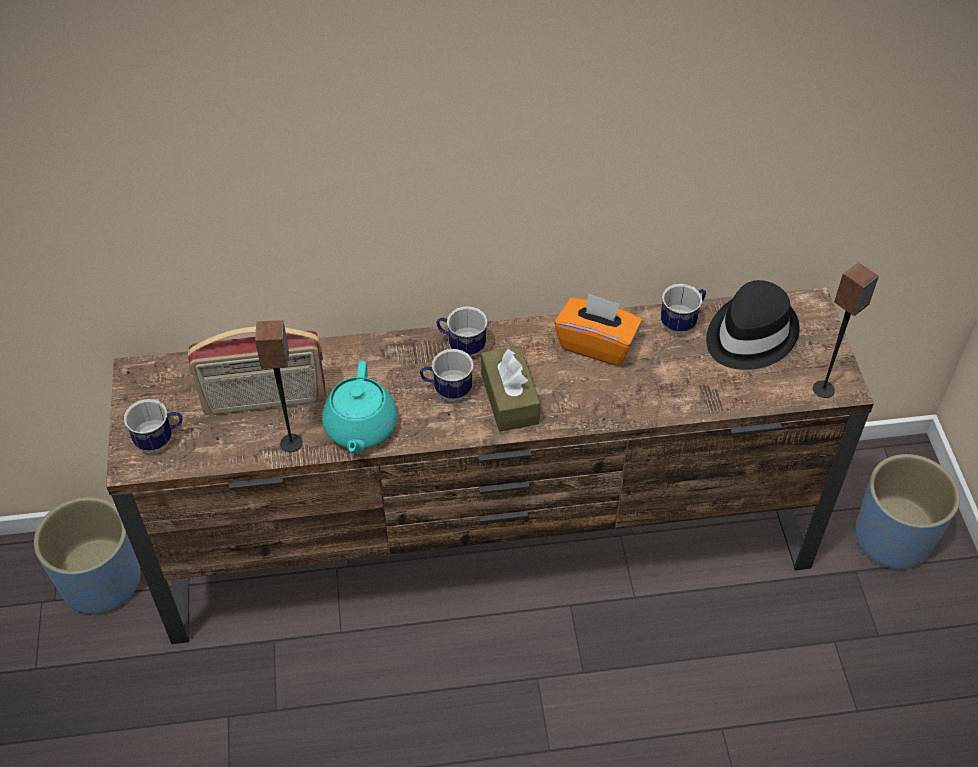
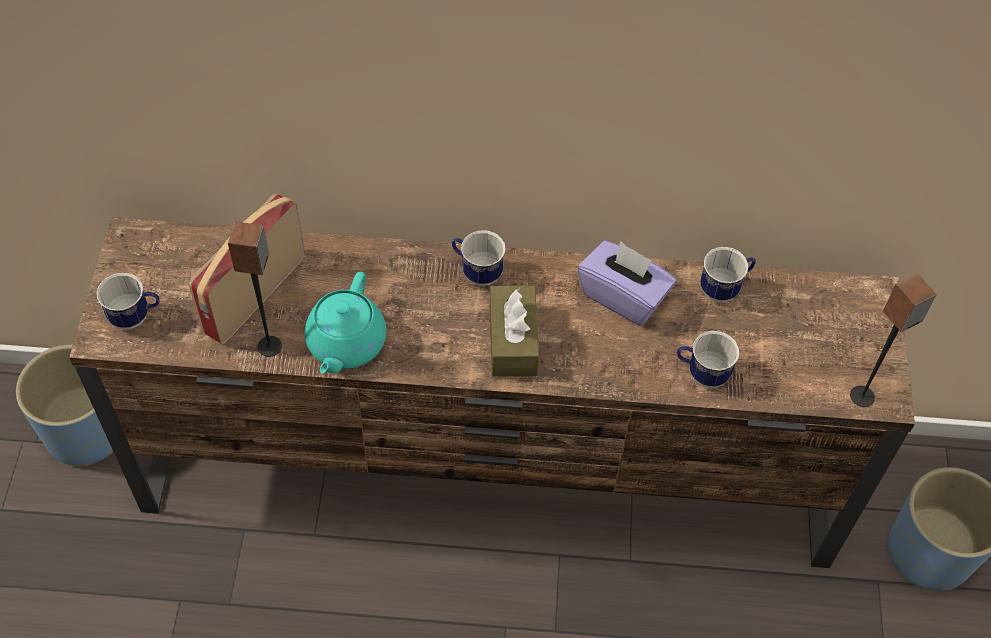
camera: 10 degrees right, 5 degrees up
(264, 401) = (253, 294): radio -> radio turned 120 degrees clockwise
(447, 391) = (448, 319): mug -> mug (701, 373)
(596, 344) = (623, 296): orange tissue box -> purple tissue box
(749, 335) = (795, 317): black hat -> none

